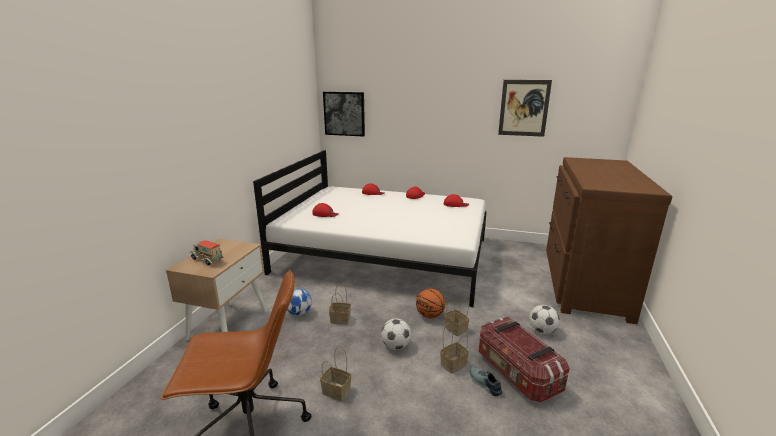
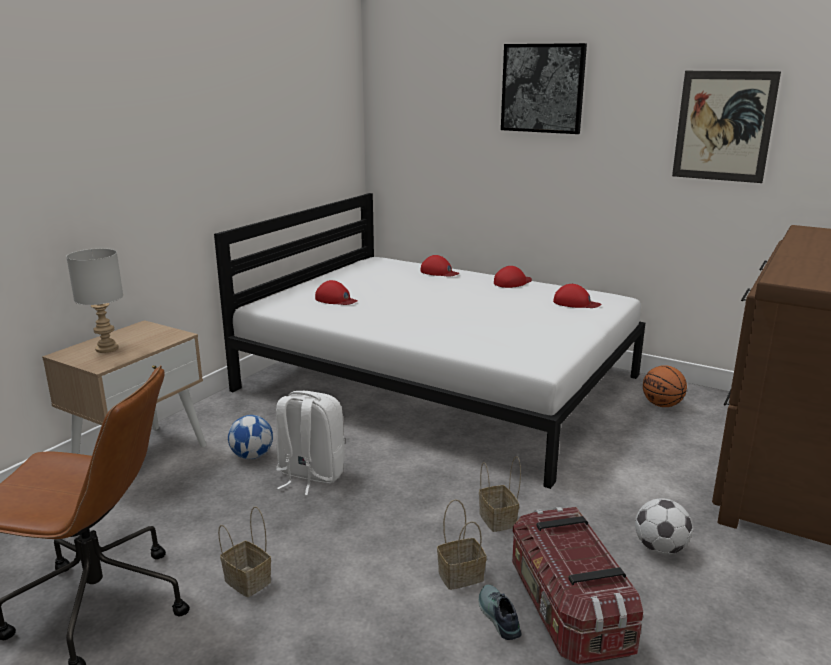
camera: 15 degrees right, 0 degrees up
(207, 260) = (106, 349): toy truck -> grey table lamp
(339, 319) = (309, 475): basket -> white backpack
(344, 113) = (404, 130): picture -> picture (543, 88)
(396, 346) = (378, 530): football -> none
(429, 315) = (463, 491): basketball -> basketball (662, 405)

